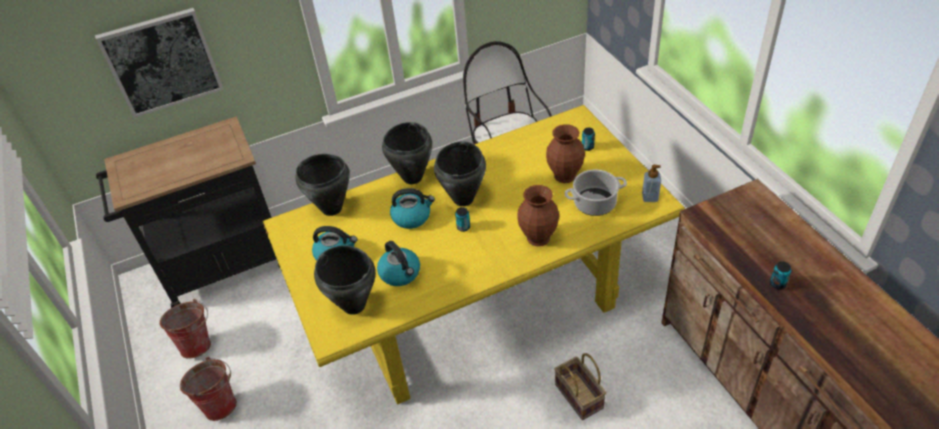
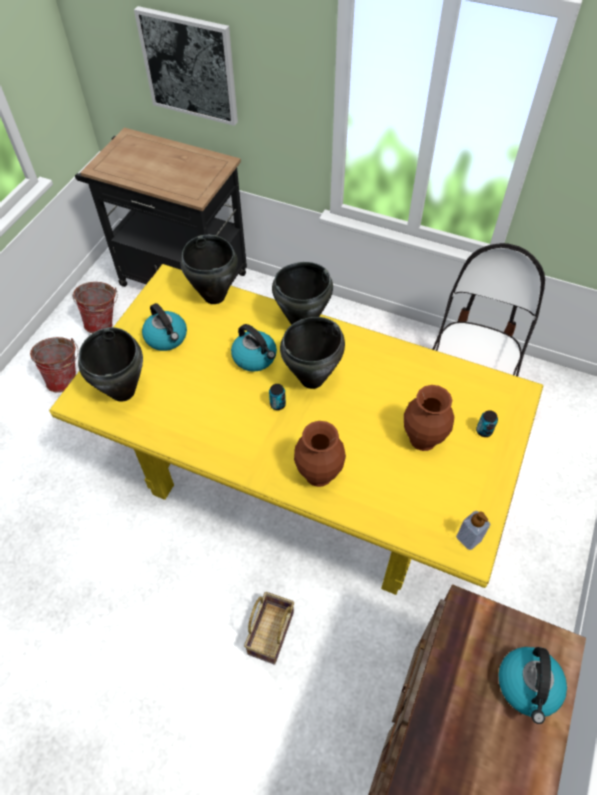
camera: 45 degrees right, 10 degrees up
(400, 273) = (183, 398): kettle -> kettle (528, 686)
(594, 204) = (409, 492): cooking pot -> none
(777, 284) = (430, 767): can -> none

